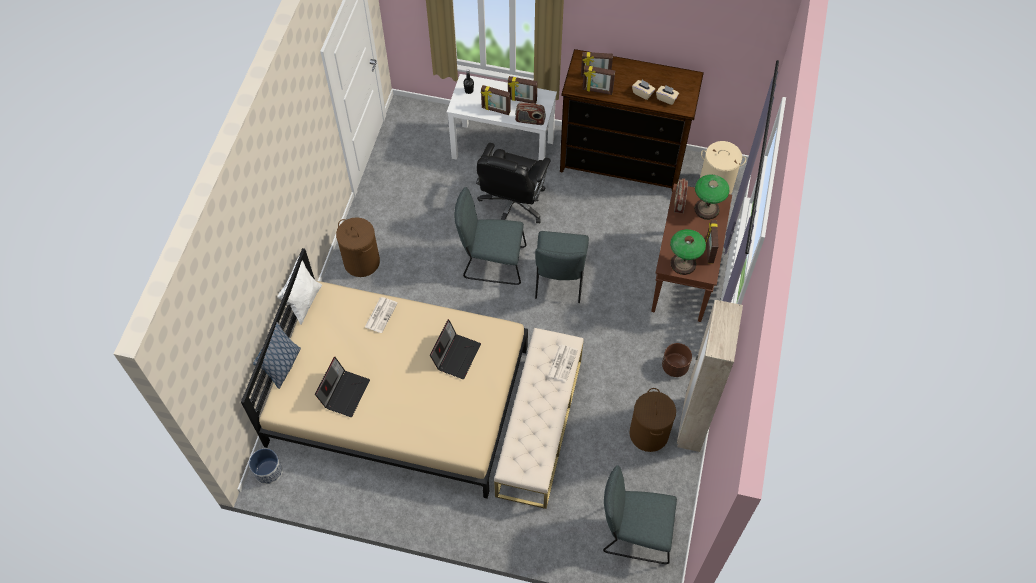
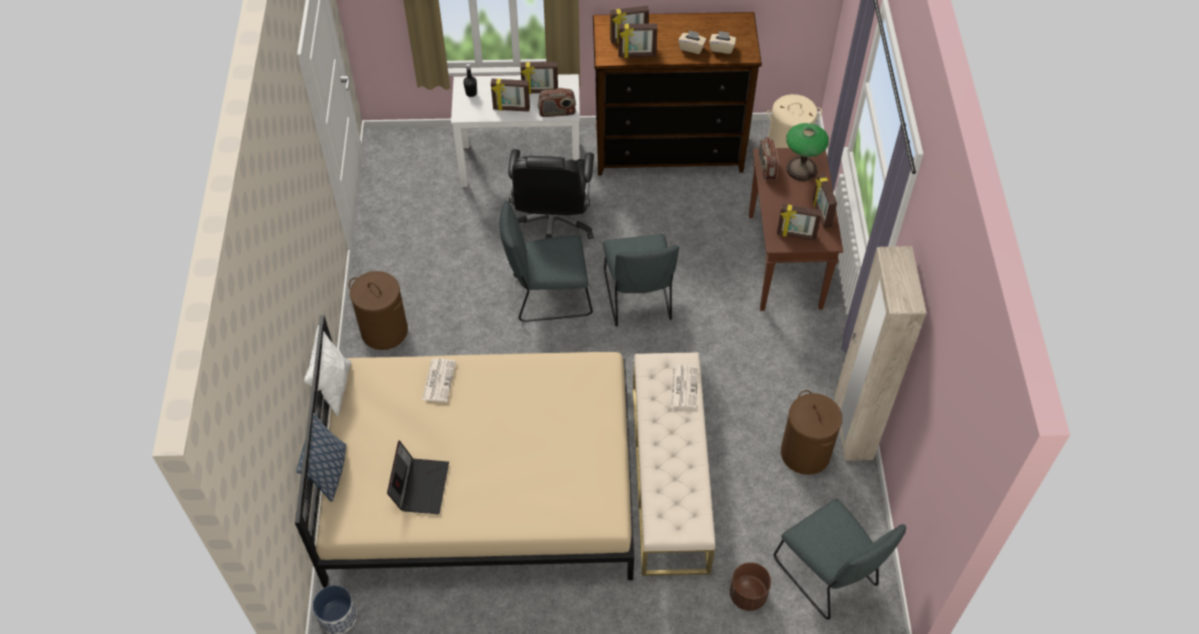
camera: 15 degrees left, 5 degrees down
(456, 355) = (549, 407): laptop -> none
(634, 533) = (828, 576): grey chair -> grey chair turned 120 degrees counterclockwise
(675, 366) = (809, 367): brown planter -> brown planter (747, 594)
(683, 263) = (796, 235): table lamp -> picture frame

